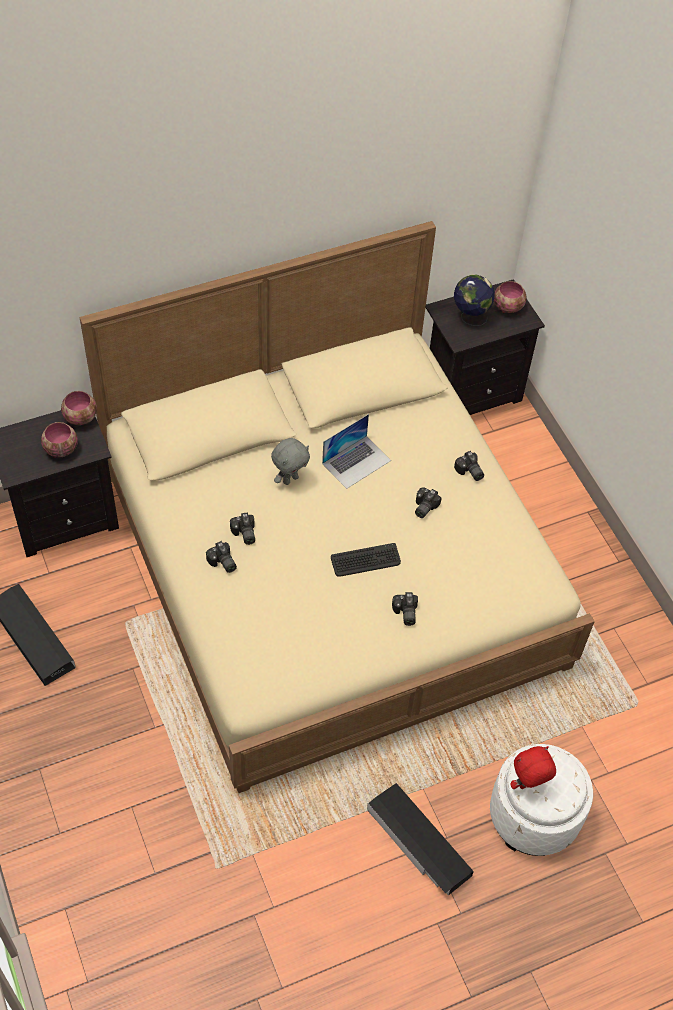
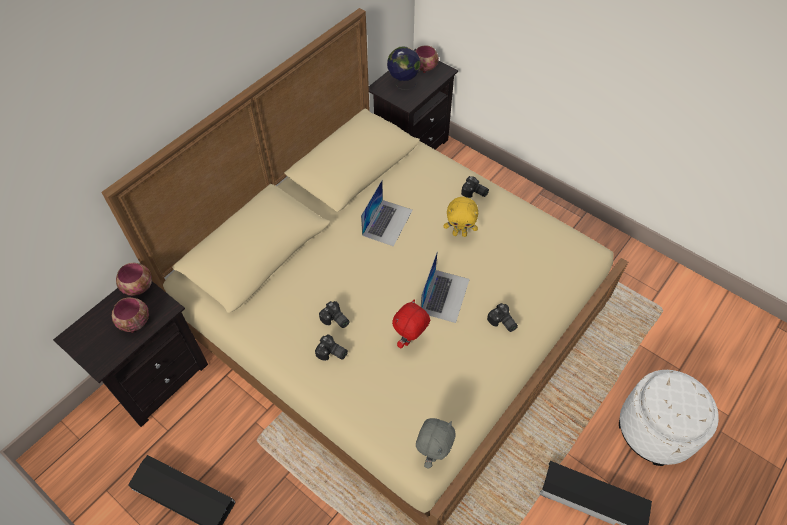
camera: 25 degrees left, 0 degrees up
(290, 479) = (344, 258): grey plush toy -> grey plush toy (433, 452)
(365, 560) = (445, 295): keyboard -> laptop
(423, 507) = (459, 234): camera -> yellow plush toy
(528, 785) = (669, 412): red plush toy -> red plush toy (410, 340)

